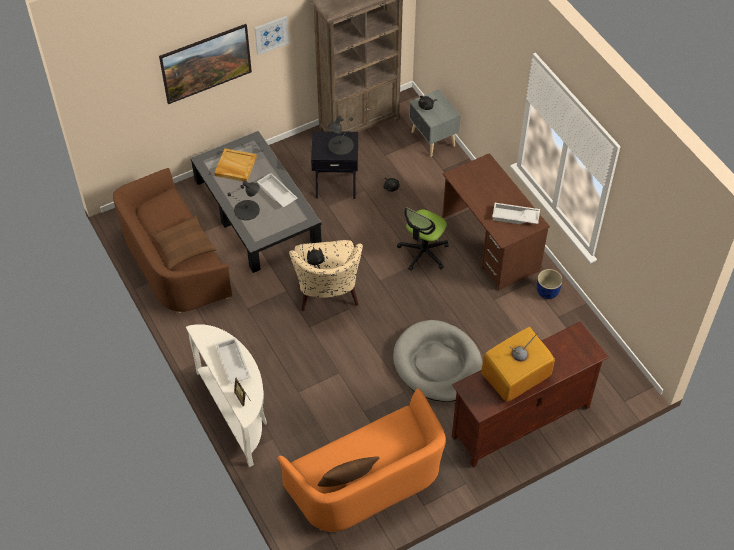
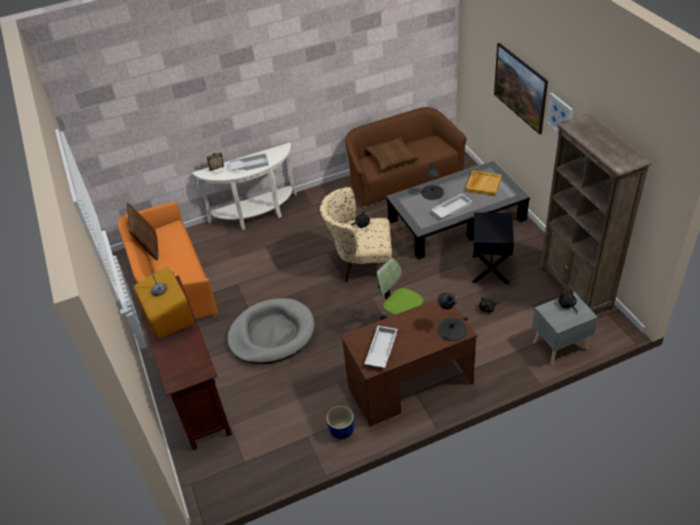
camera: 100 degrees right, 10 degrees down
(340, 145) = (493, 230): black table lamp -> black table lamp (452, 329)

